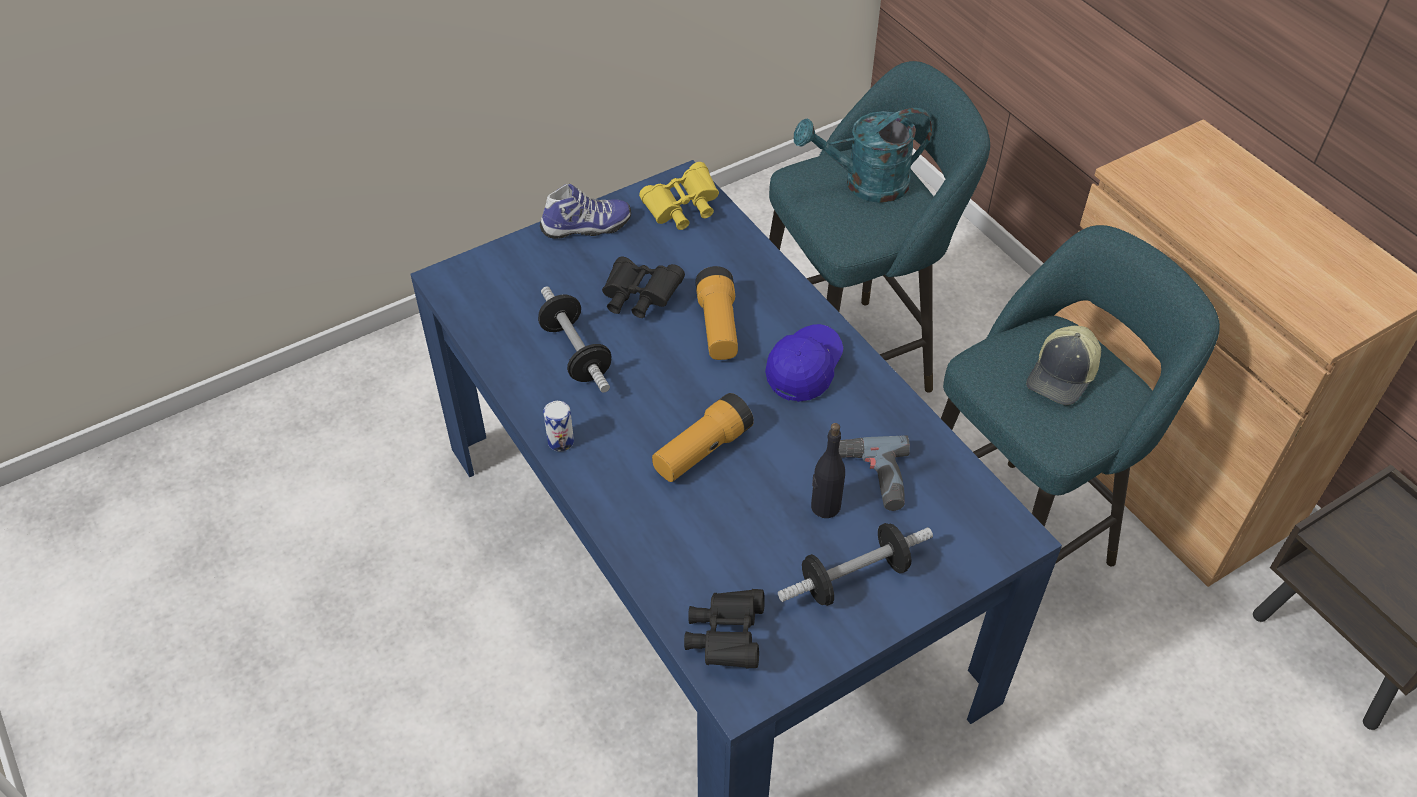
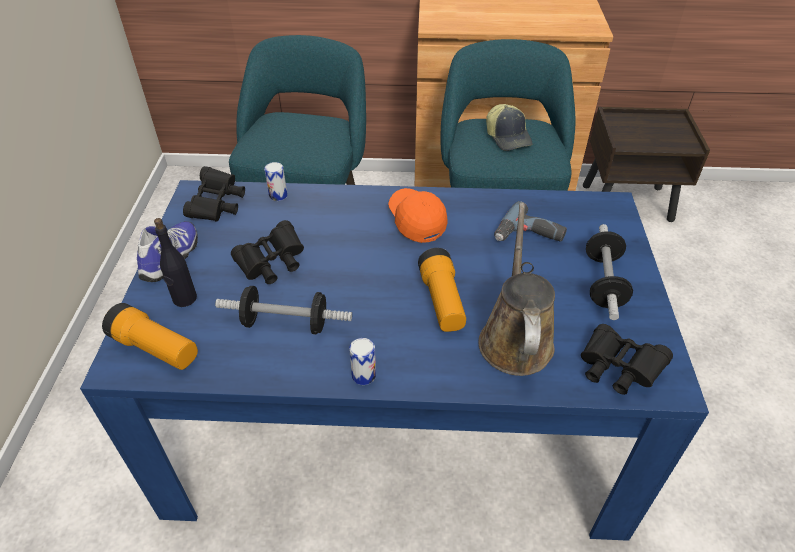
camera: 55 degrees left, 5 degrees down
(682, 209) = (218, 205): yellow binoculars -> black binoculars
(700, 533) = (515, 338): none -> brown watering can
(718, 327) = (340, 240): flashlight -> flashlight (155, 348)
(739, 241) = (278, 195): none -> can
(804, 369) = (416, 221): blue cap -> orange cap
(825, 506) = (536, 267): black bottle -> black bottle (184, 299)
(865, 184) = (291, 130): turquoise watering can -> none

